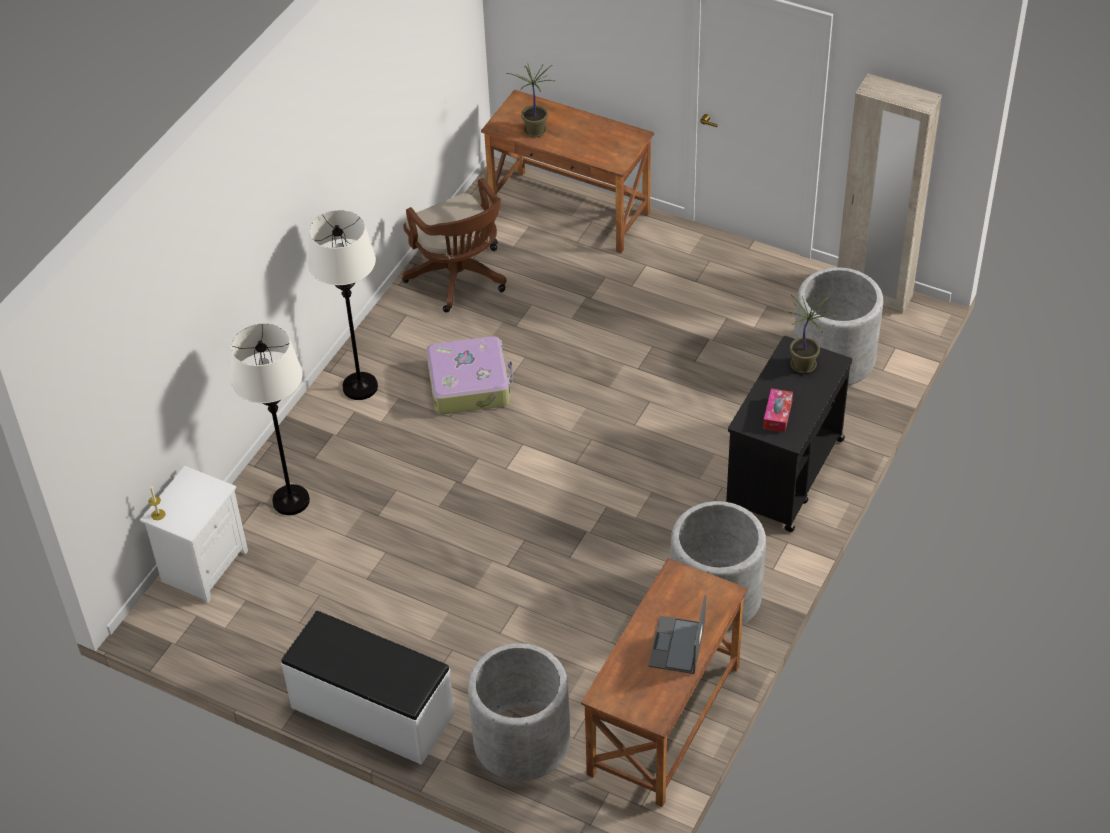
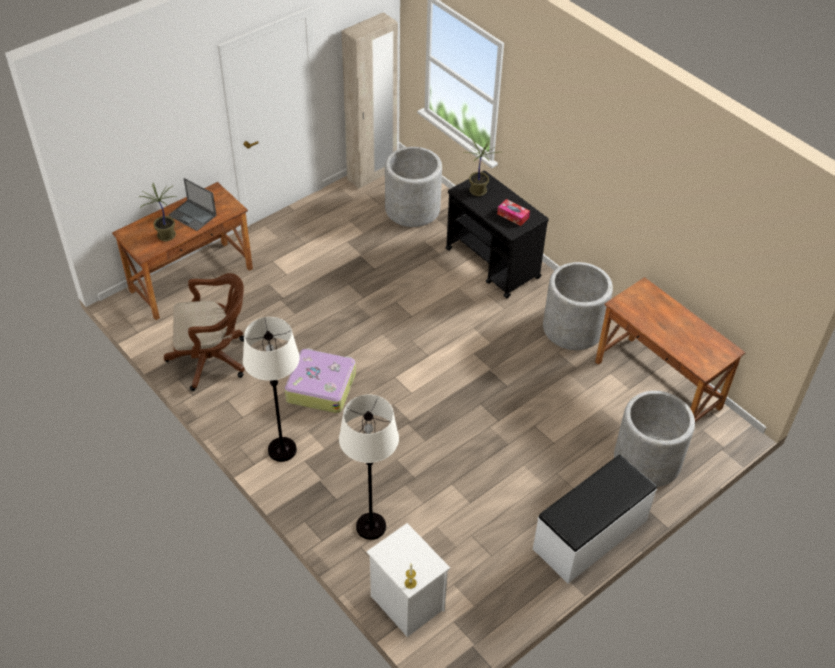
camera: 70 degrees left, 0 degrees up
(677, 646) = (677, 322): laptop -> laptop (193, 215)

